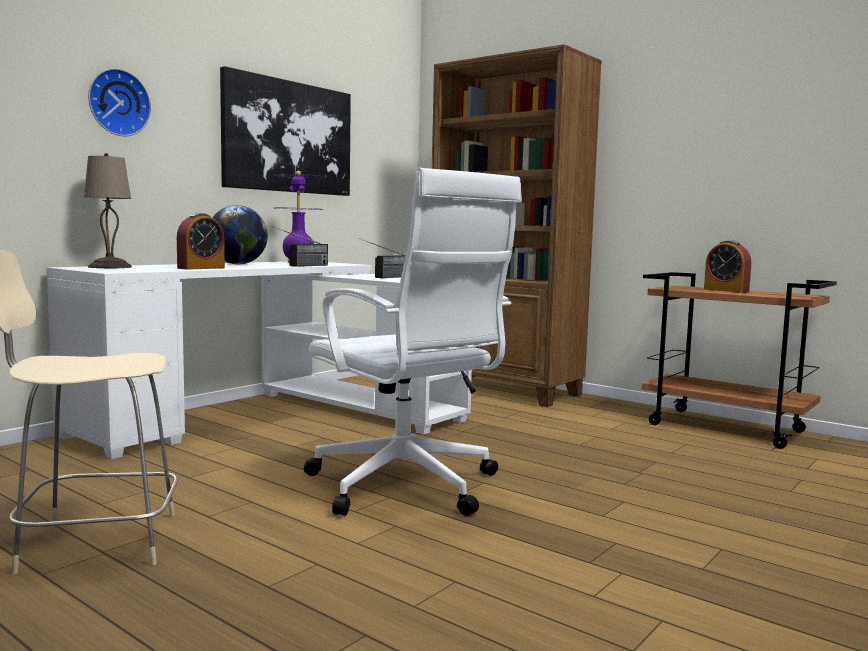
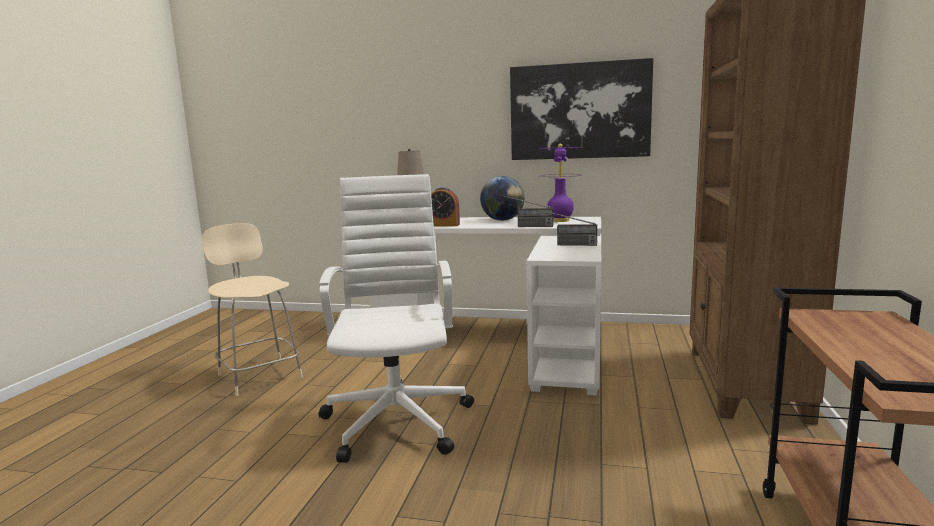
camera: 65 degrees right, 5 degrees up
(117, 103) = (432, 111): wall clock -> none
(406, 487) = (398, 419): white office chair -> white office chair turned 150 degrees clockwise
(726, 290) = (884, 343): alarm clock -> none

